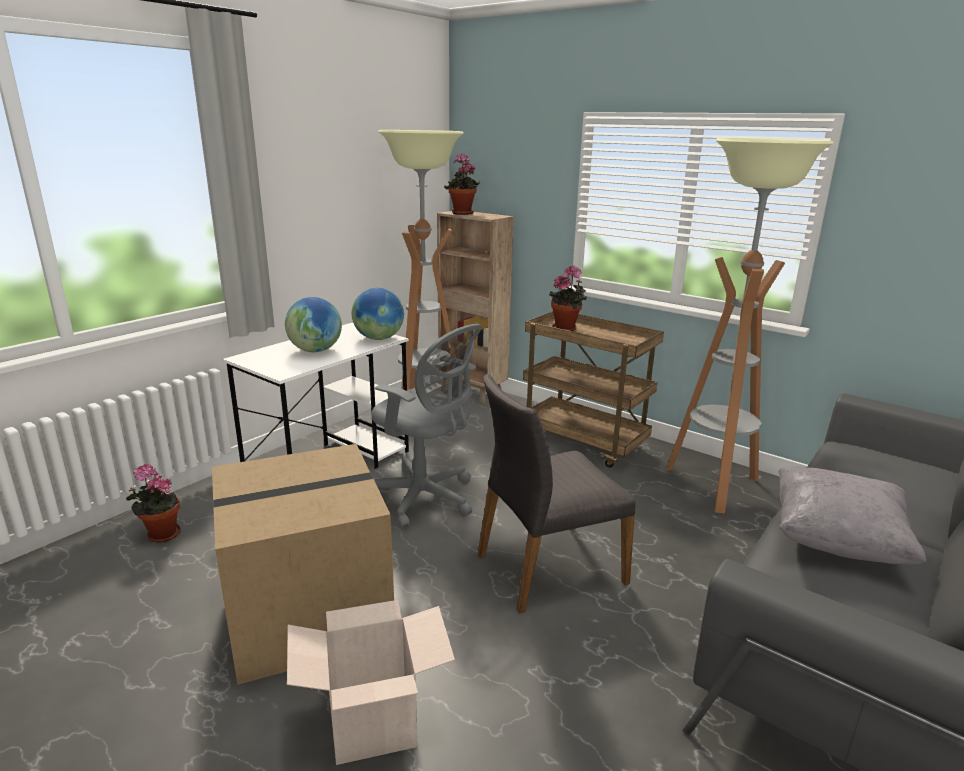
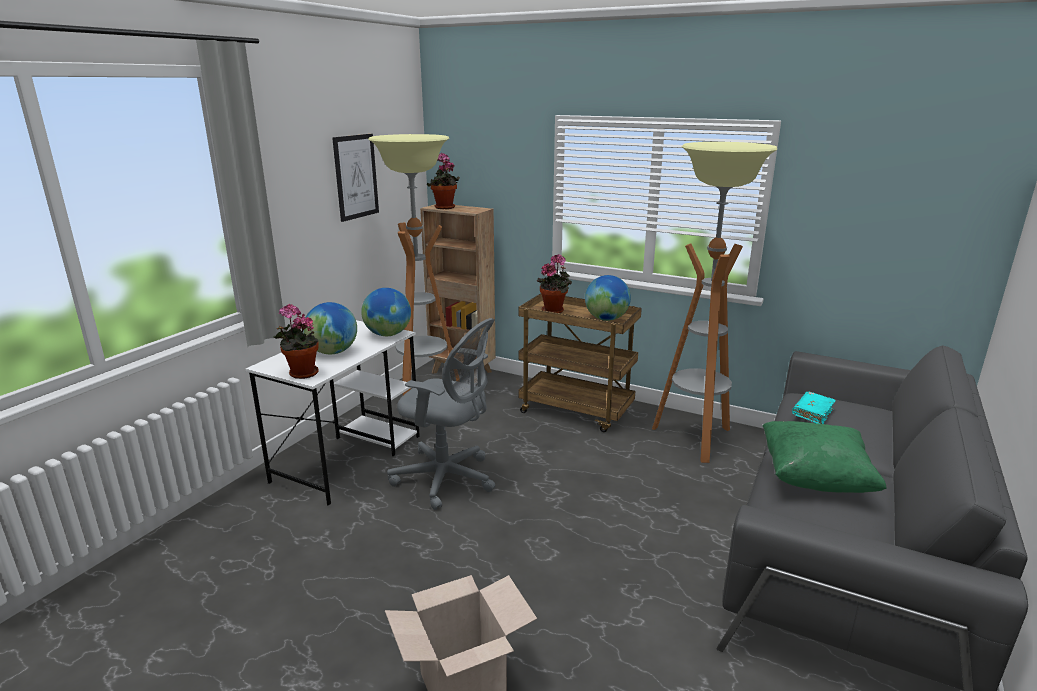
camera: 10 degrees left, 0 degrees up
(161, 535) = (204, 545): potted plant -> potted plant (301, 374)
(306, 613) = (372, 599): cardboard box -> none
(366, 173) = (356, 177): none -> picture
(548, 567) = (574, 528): grey chair -> none
(621, 341) = (606, 319): none -> globe
(836, 540) = (814, 478): grey pillow -> green pillow
(852, 465) = (812, 413): none -> turquoise book

